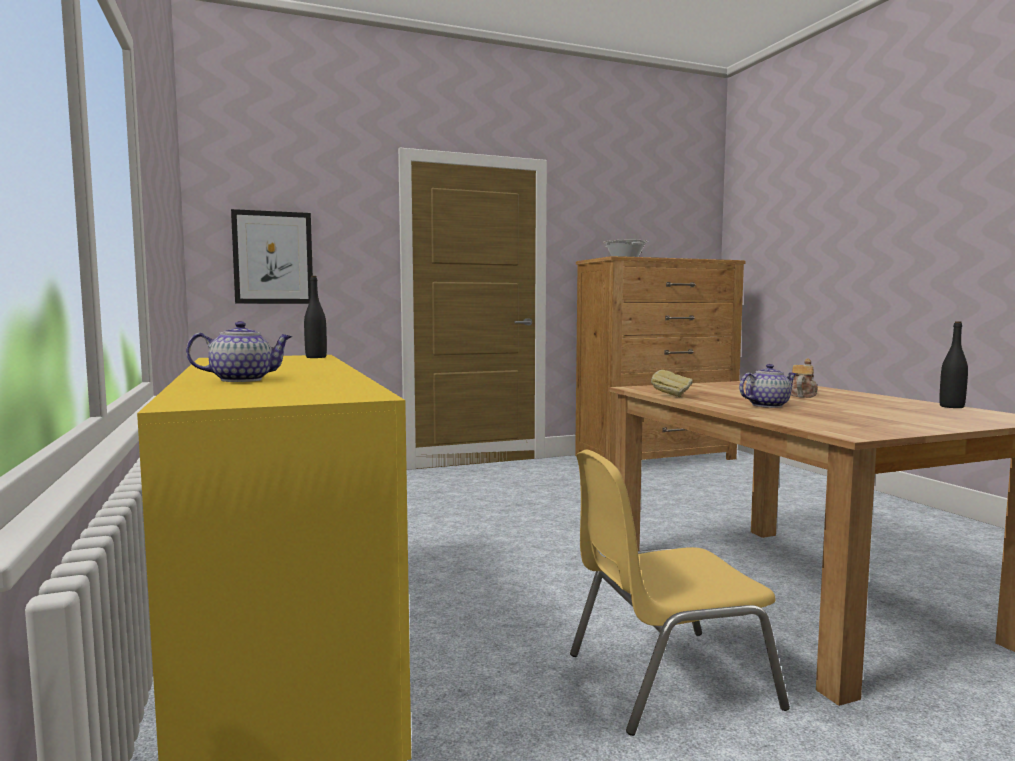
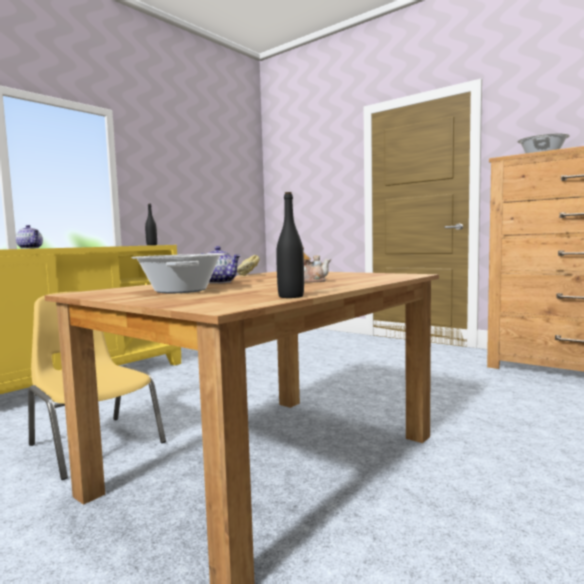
camera: 60 degrees right, 0 degrees up
(273, 258) = (298, 194): picture -> none
(864, 416) = (180, 291): none -> cooking pot

